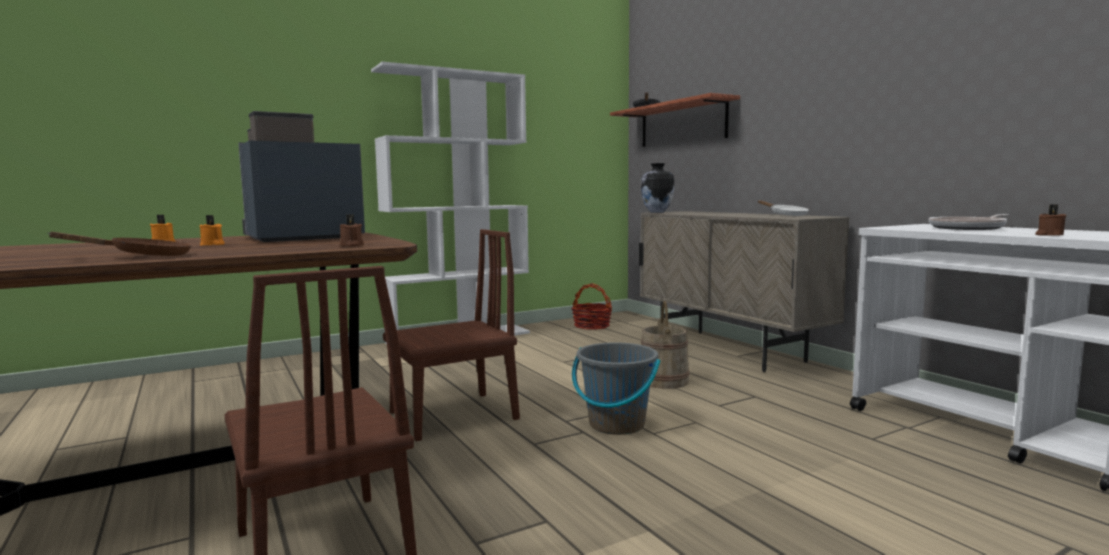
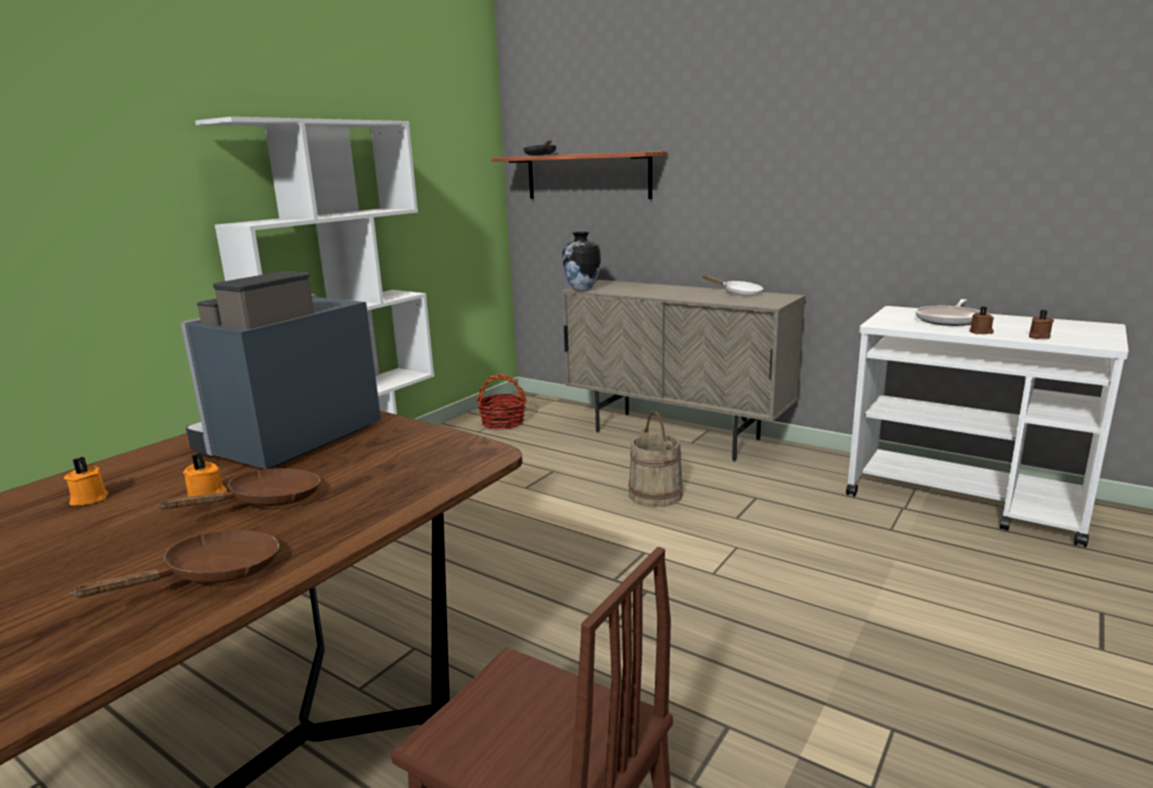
camera: 25 degrees left, 10 degrees up
(232, 247) = (266, 502): none -> brown frying pan
(351, 245) = (437, 465): brown candle -> brown candle (981, 332)
(453, 415) = (483, 605): brown chair -> none
(616, 424) = (668, 571): grey bucket -> none

